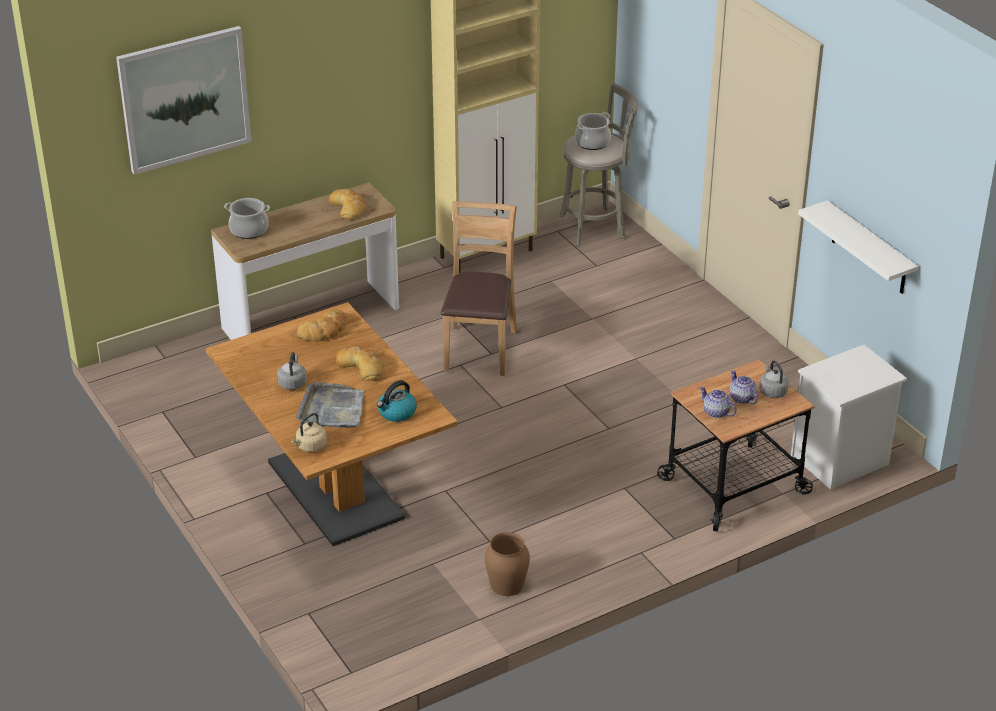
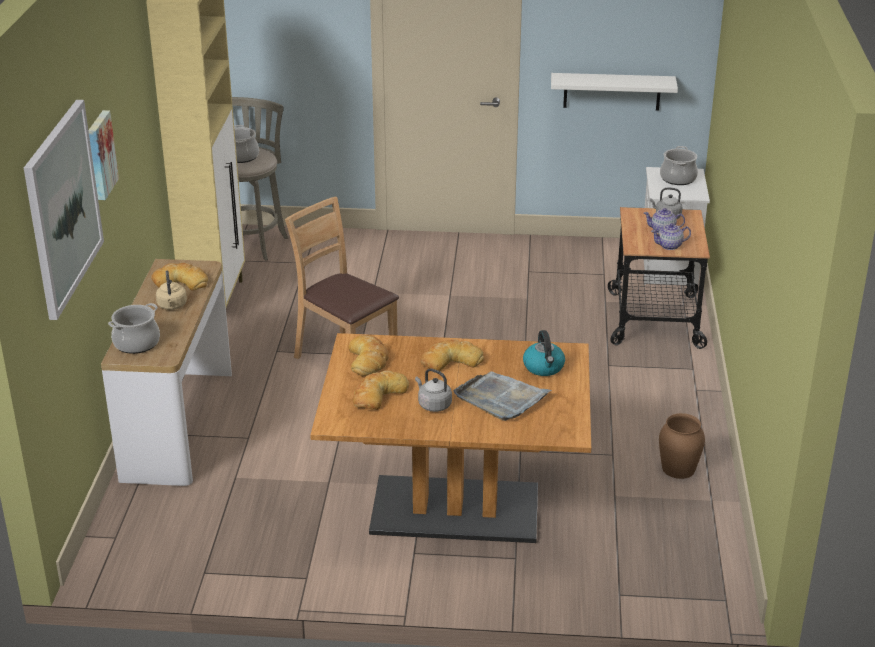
camera: 55 degrees left, 5 degrees down
(279, 76) = (100, 155): none -> picture
(282, 354) = (378, 394): none -> bread
(310, 446) = (547, 429): beige kettle -> beige kettle (172, 306)
(862, 371) = (678, 179): none -> cooking pot

